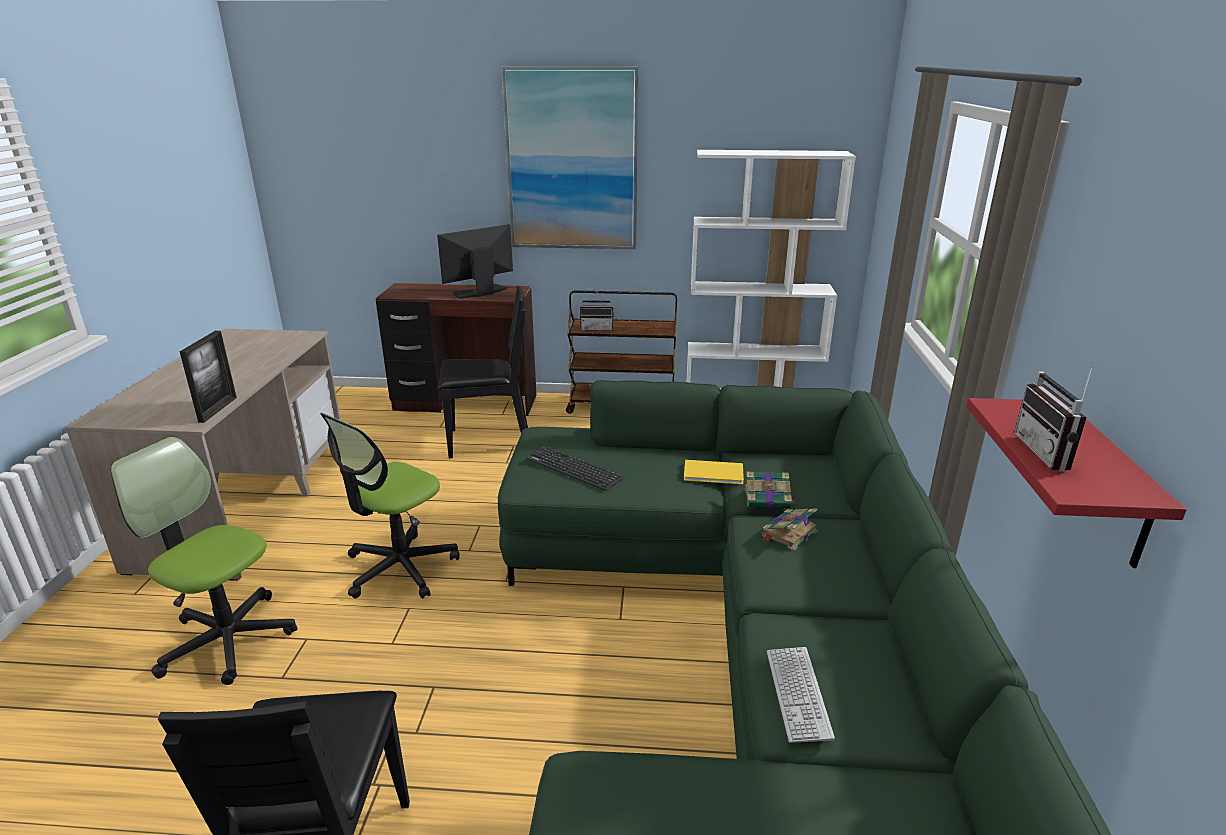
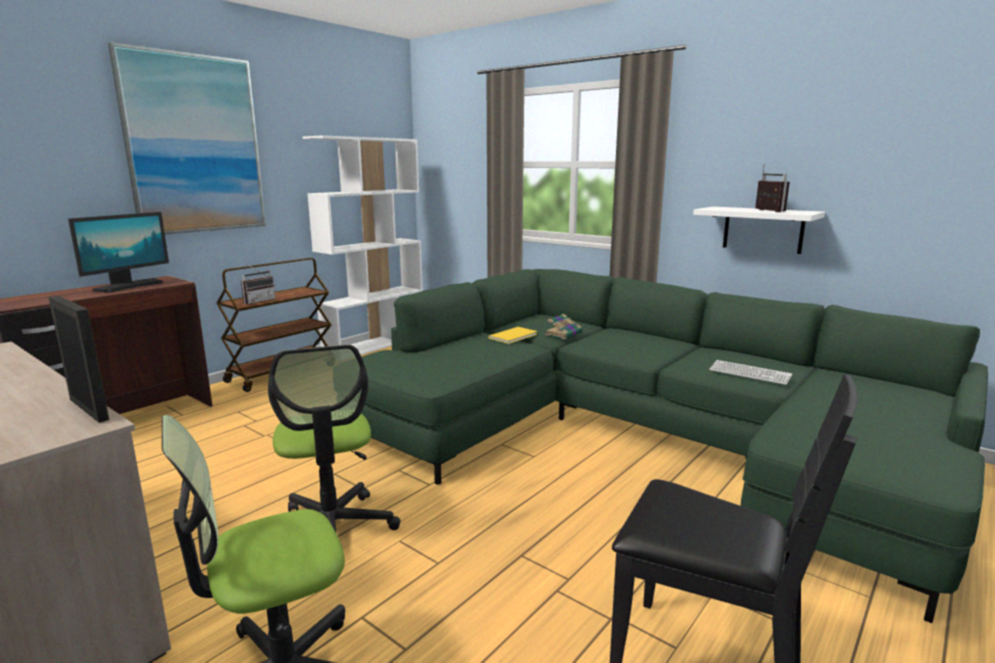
camera: 55 degrees left, 10 degrees down
(480, 292) = (128, 286): monitor -> monitor turned 150 degrees counterclockwise
(488, 441) = (211, 433): black chair -> none
(573, 468) = (439, 363): keyboard -> none
(788, 534) = (606, 339): book -> none
(1051, 453) = (765, 211): radio -> radio turned 135 degrees counterclockwise
(1106, 485) = (763, 229): red shelf -> white shelf

